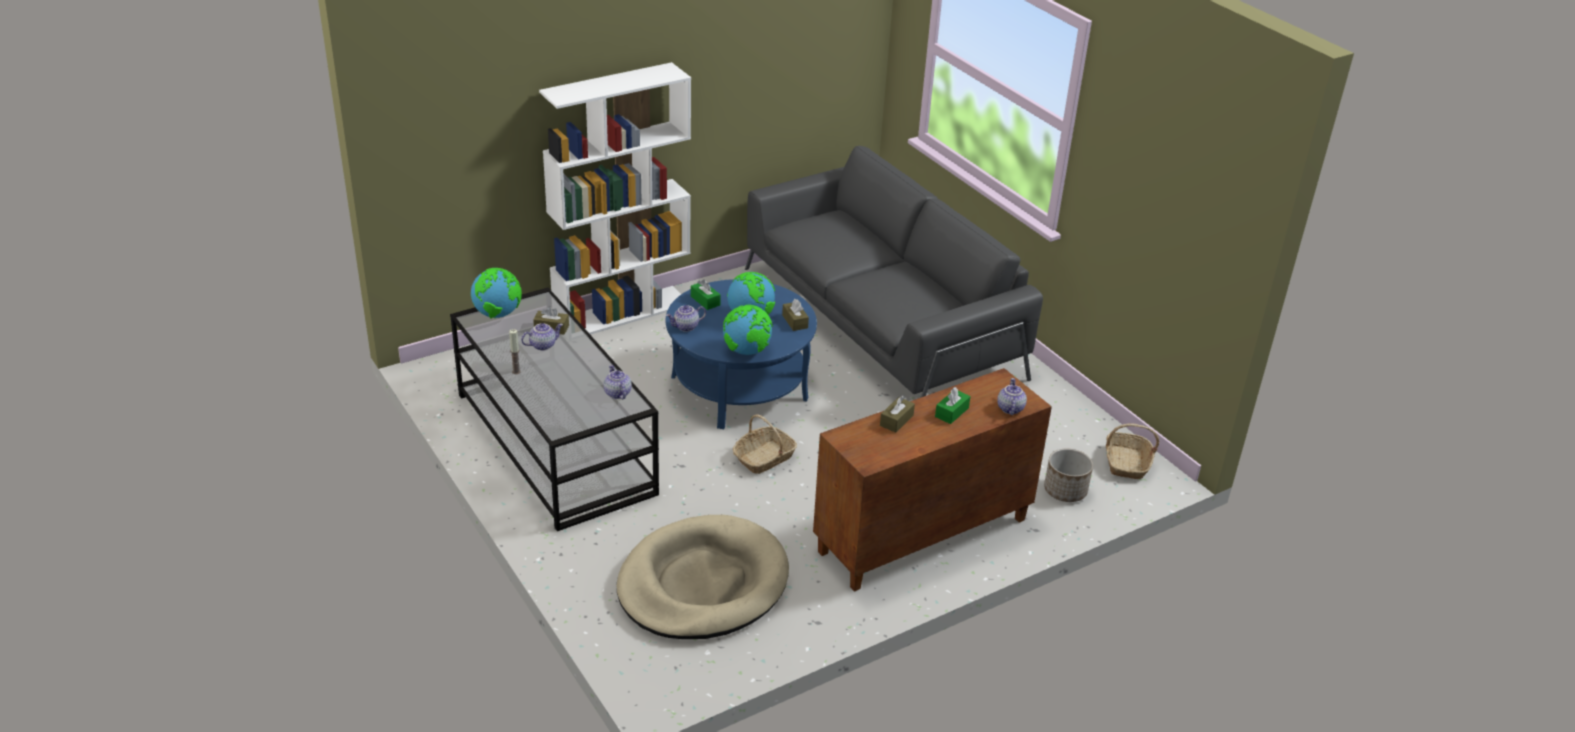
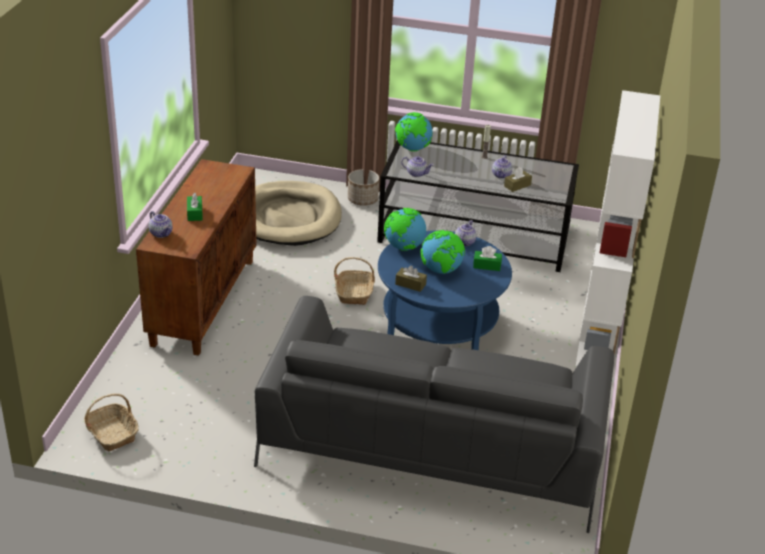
camera: 135 degrees right, 0 degrees up
(498, 314) = (557, 176): globe -> globe (412, 149)
(896, 420) = (221, 193): brown tissue box -> none
(1065, 491) = (139, 383): planter -> planter (362, 199)

